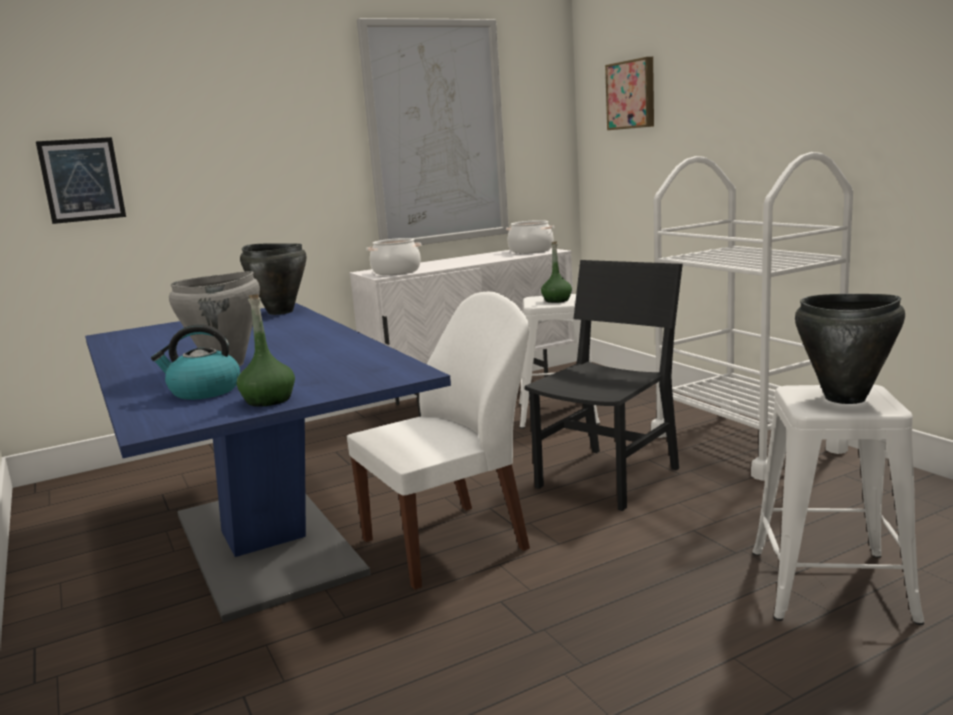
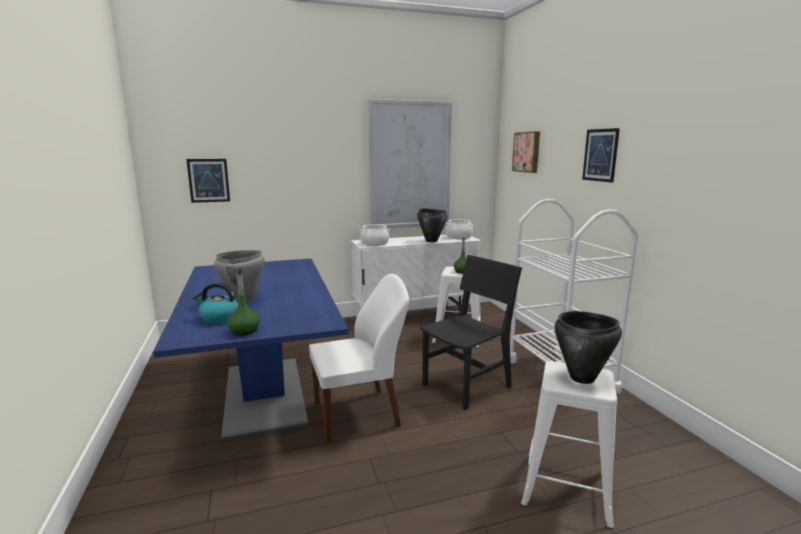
camera: 10 degrees right, 0 degrees up
(280, 312) = (298, 264): black cooking pot -> black cooking pot (431, 241)
(769, 78) = (600, 155): none -> picture

